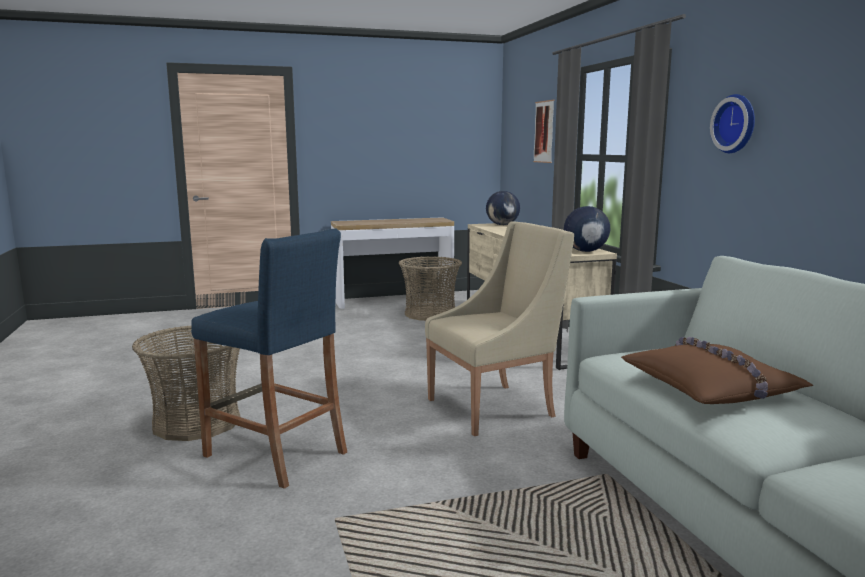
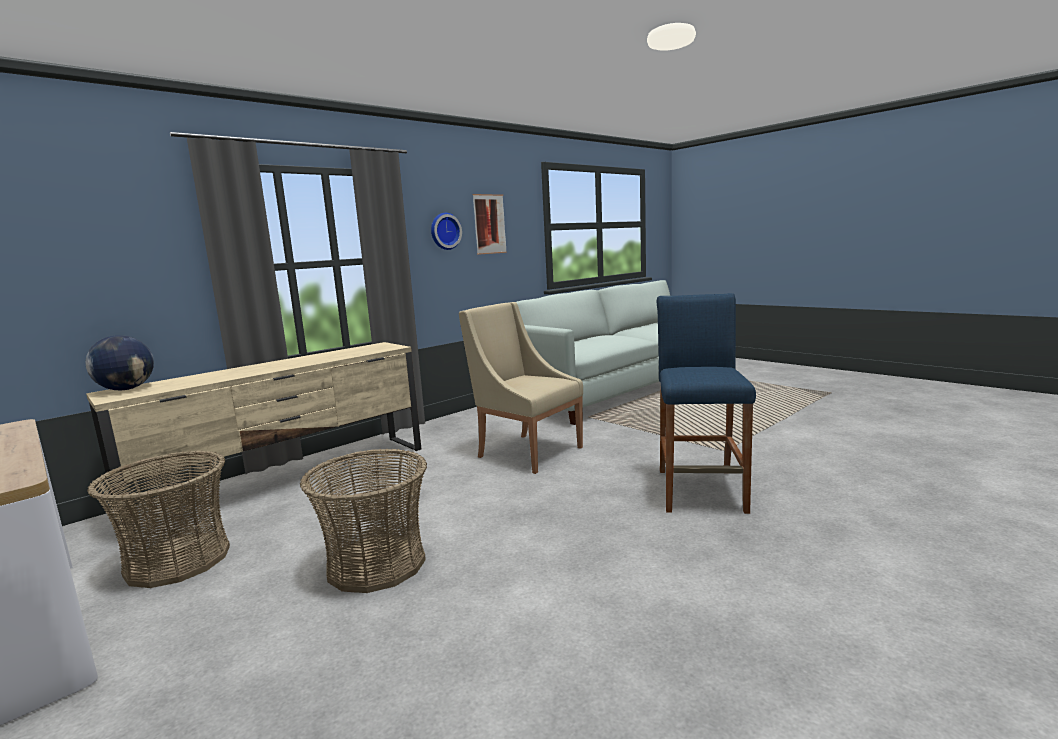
camera: 115 degrees left, 0 degrees up
(197, 422) = (716, 549): basket -> basket (376, 564)
(544, 132) = (119, 241): picture -> picture (489, 224)
(585, 251) = (379, 346): globe -> none
(711, 387) = (605, 341): brown pillow -> none

